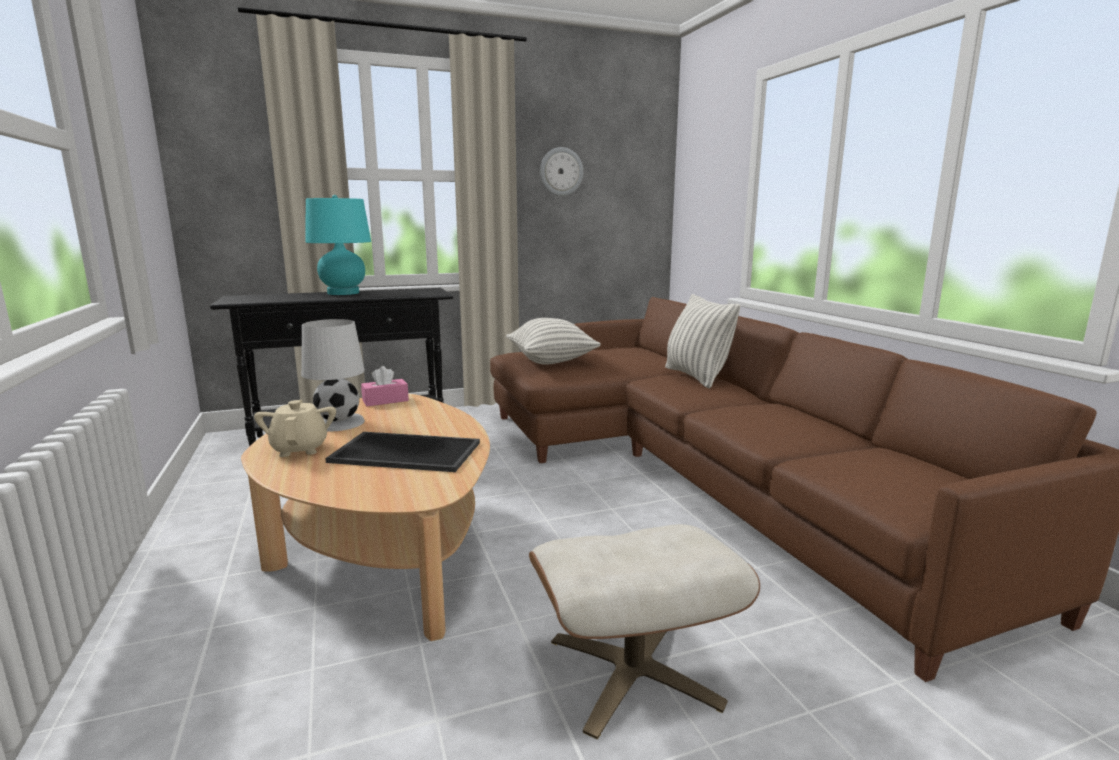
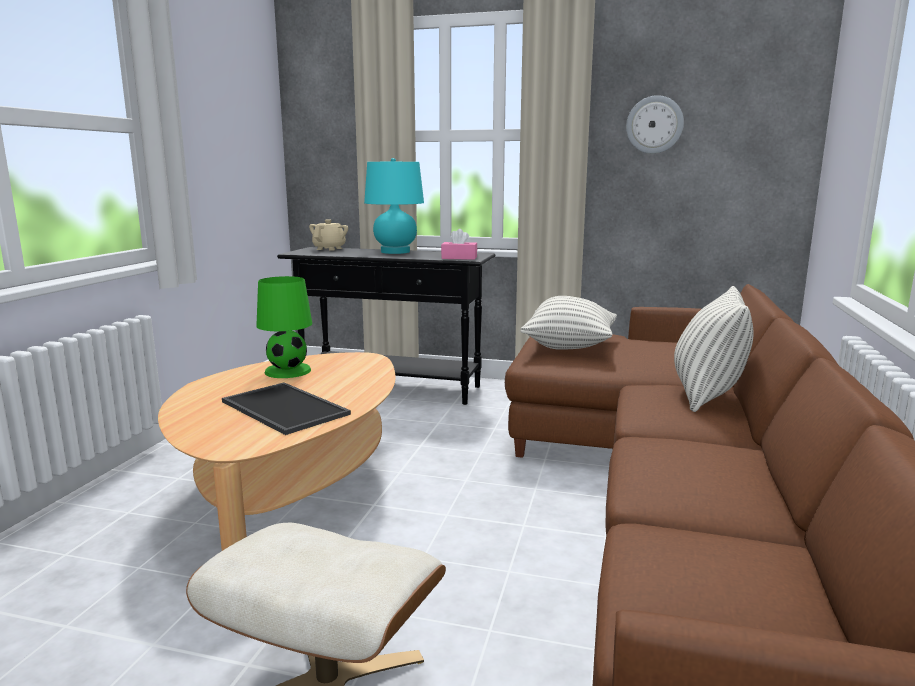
camera: 35 degrees right, 0 degrees up
(300, 449) = (227, 386): beige teapot -> beige teapot (329, 249)
(337, 423) = (287, 371): white table lamp -> green table lamp
(385, 401) = (353, 359): pink tissue box -> pink tissue box (459, 258)

